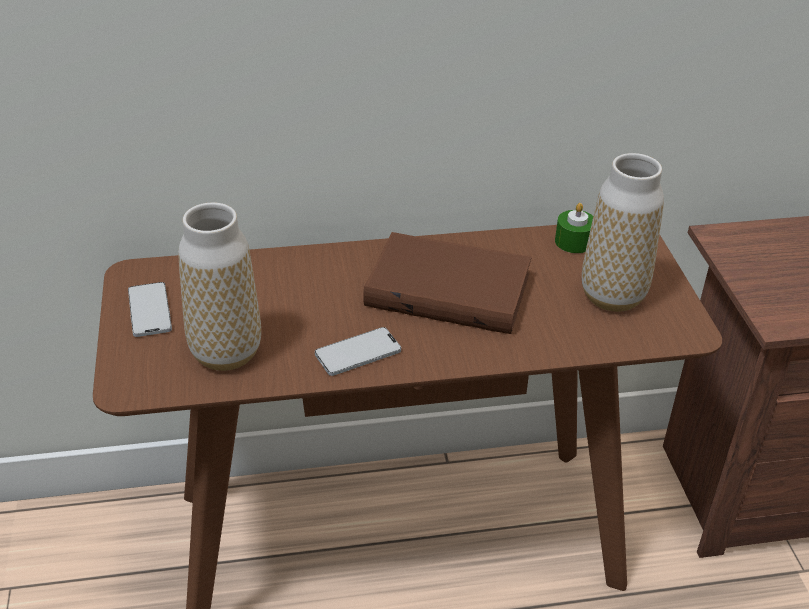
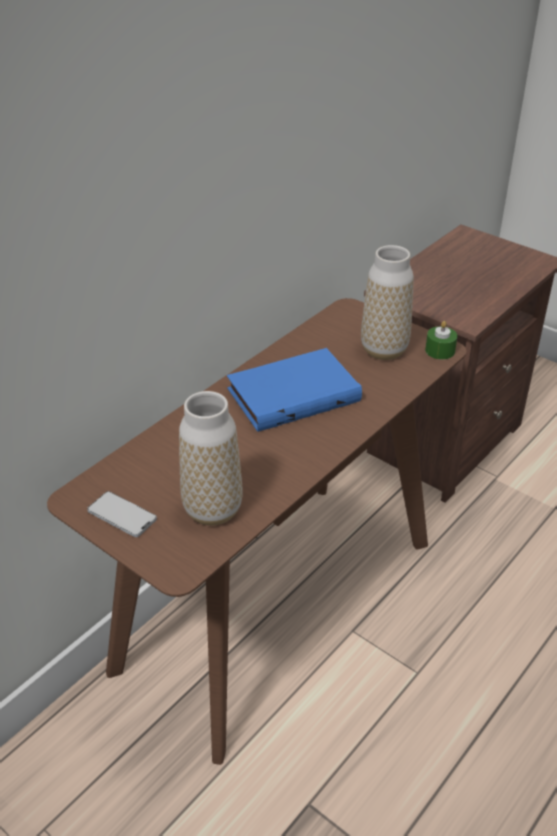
camera: 40 degrees left, 0 degrees up
(358, 353) = (292, 461): phone -> none
(450, 288) = (293, 393): brown book -> blue book
(574, 241) = (324, 329): green candle -> green candle (440, 350)

